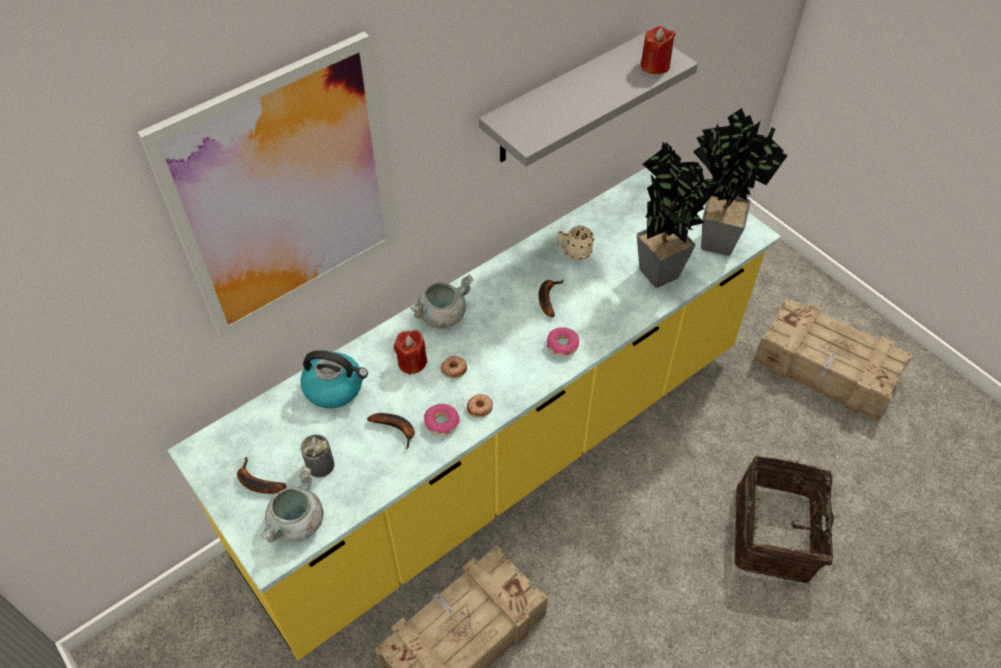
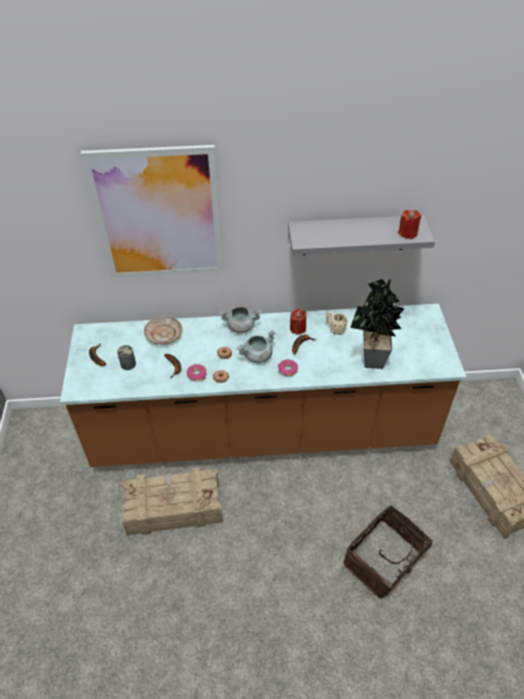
camera: 35 degrees right, 5 degrees down
(297, 523) = (97, 383): grey cooking pot -> grey cooking pot (257, 356)
(335, 387) = (163, 334): kettle -> beige plate
(412, 362) = (207, 341): red candle -> red candle (298, 328)
(500, 454) = (263, 431): yellow counter -> brown counter
(712, 239) = (421, 358): potted plant -> none

